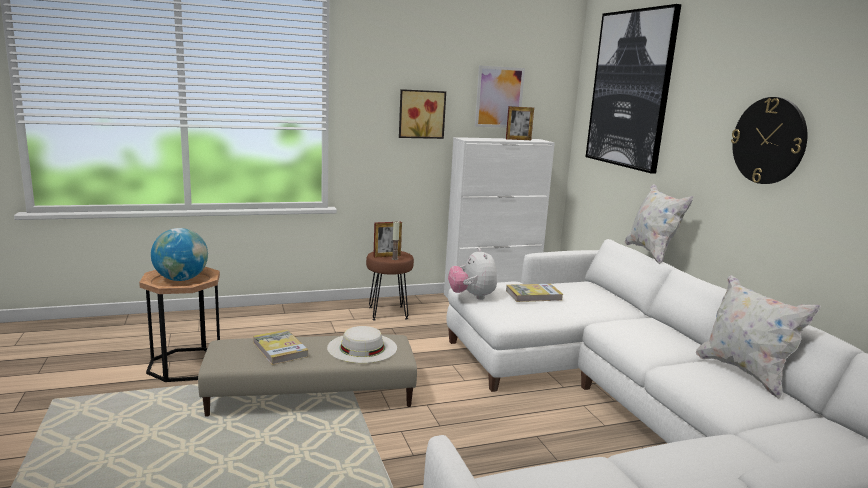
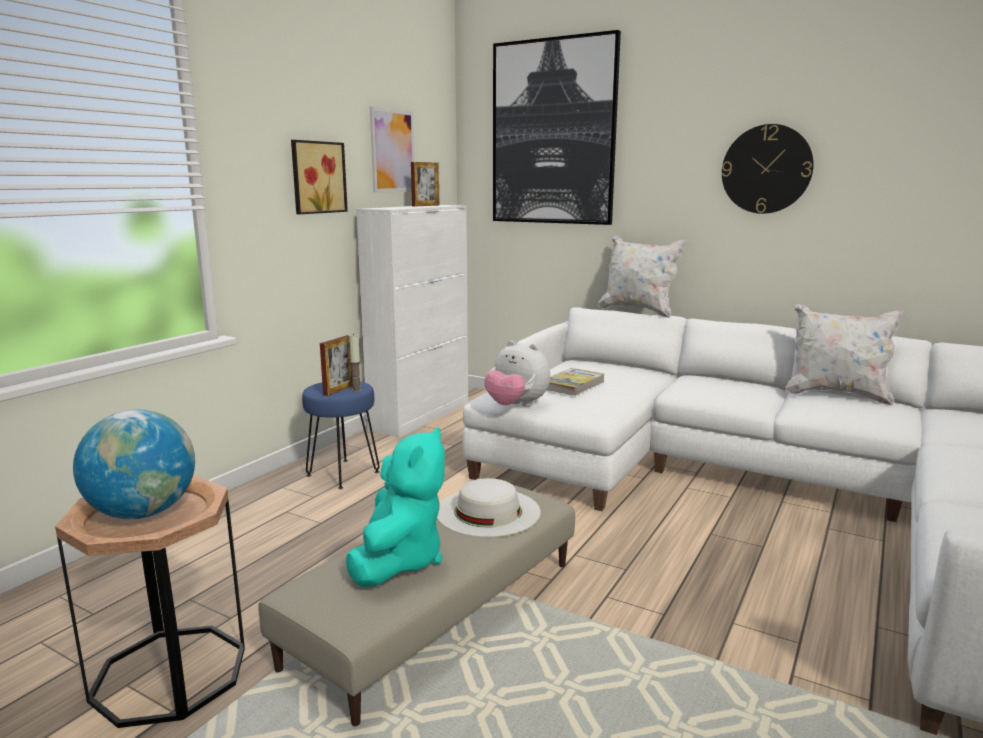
camera: 40 degrees left, 0 degrees up
(280, 349) = (399, 560): book -> turquoise plush toy
(388, 313) = (343, 473): brown stool -> blue stool

